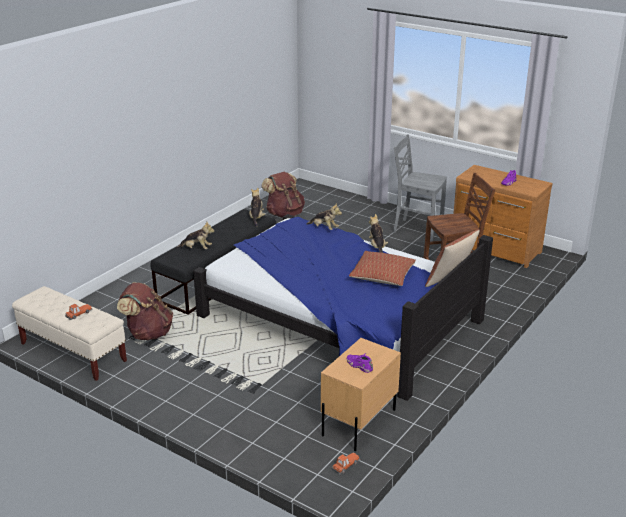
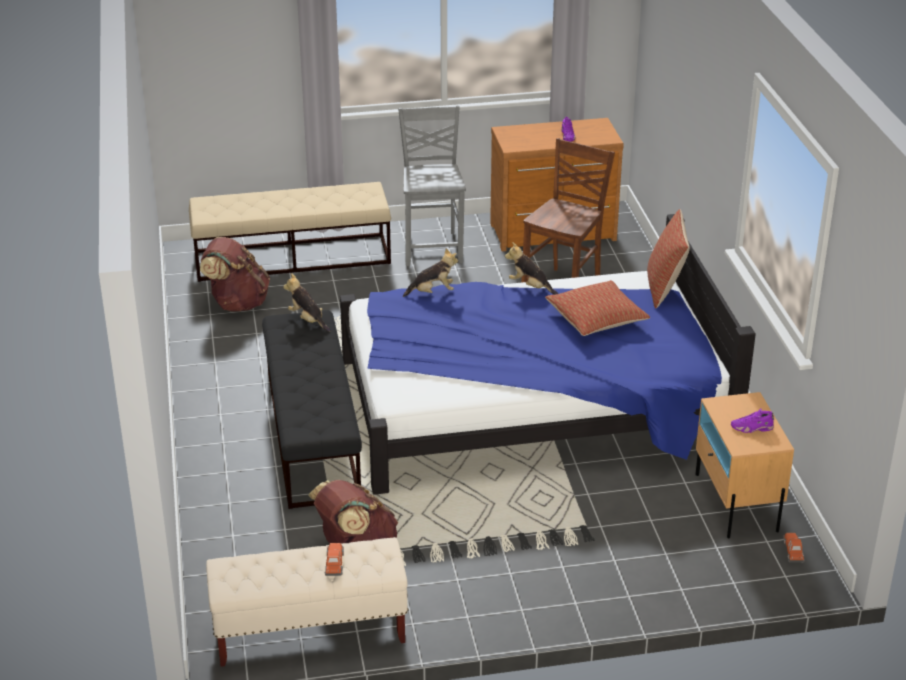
camera: 45 degrees left, 5 degrees up
(196, 249) = (314, 399): plush toy -> none
(342, 206) = (293, 257): none -> beige bench
(416, 229) = (433, 248): grey chair -> grey chair turned 105 degrees clockwise

